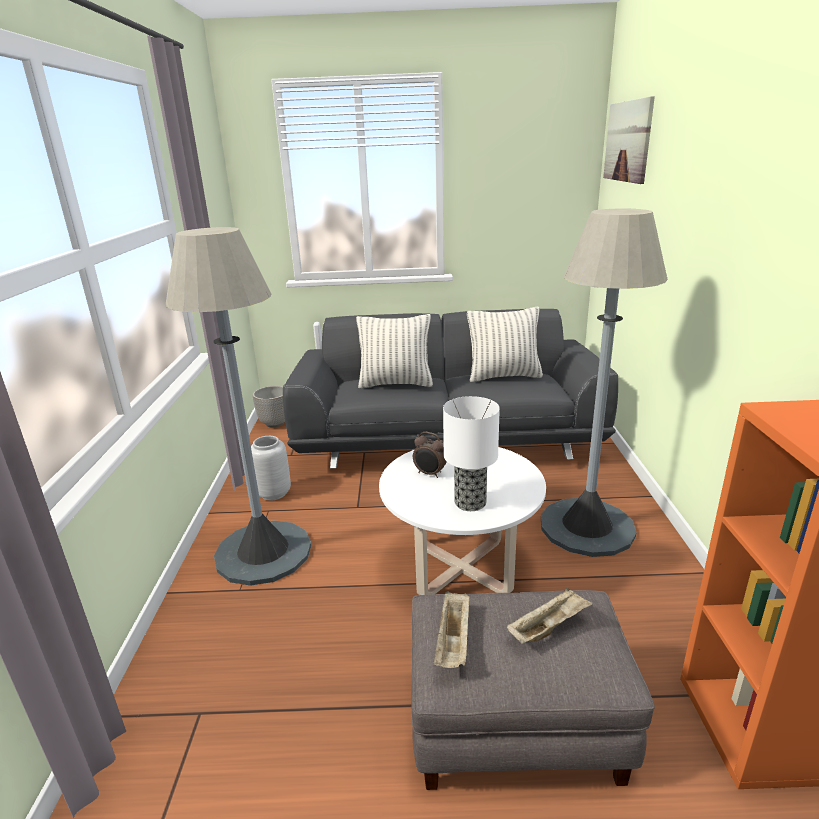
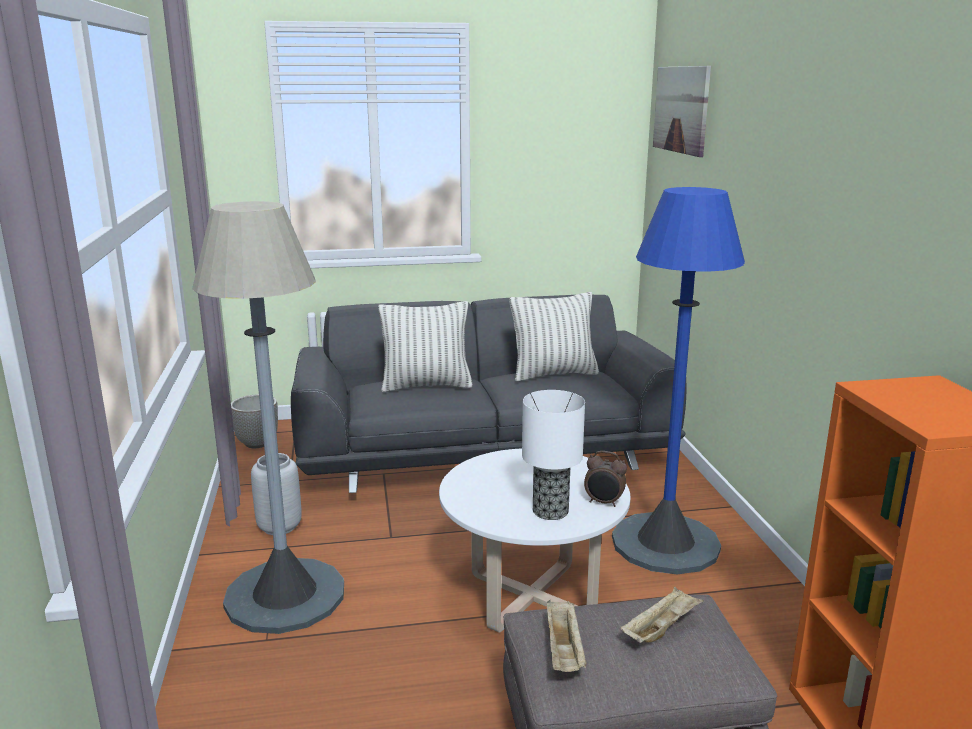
camera: 10 degrees left, 5 degrees down
(430, 474) = (496, 484): alarm clock -> alarm clock (604, 503)
(586, 527) = (665, 543): grey floor lamp -> blue floor lamp

